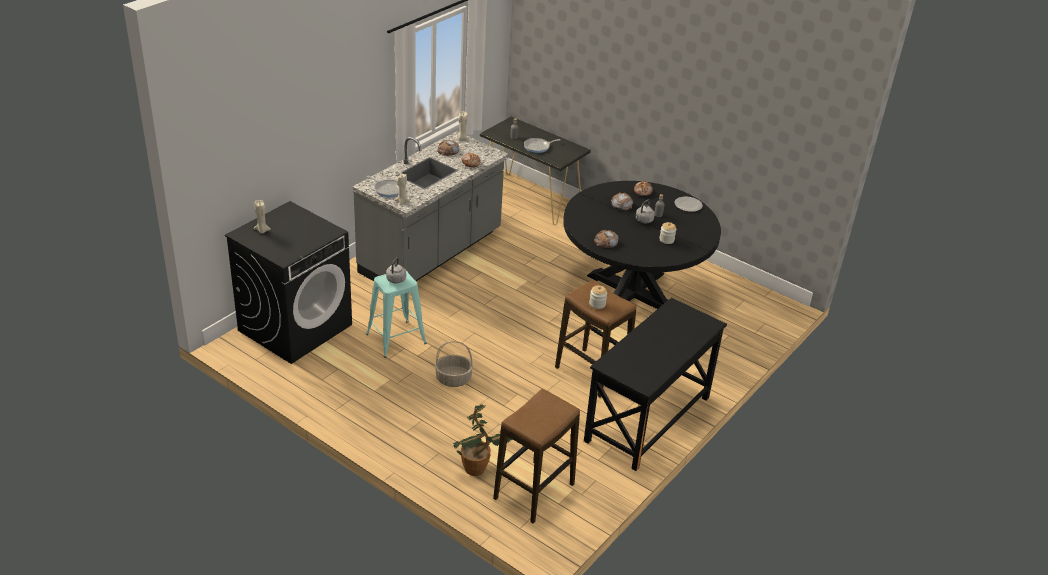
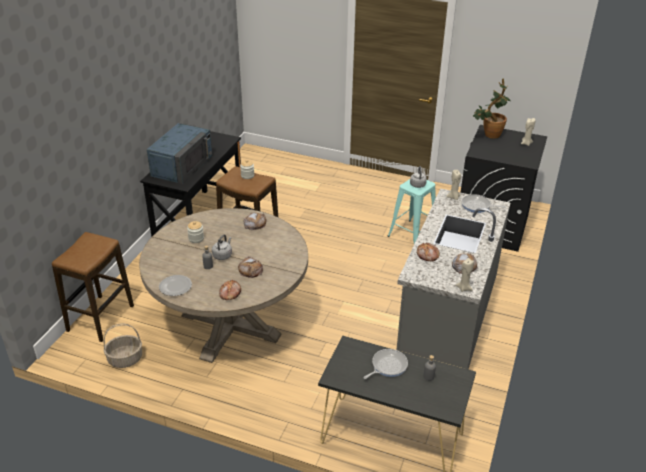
camera: 165 degrees right, 0 degrees up
(453, 379) = (351, 216): basket -> basket (125, 359)
(480, 468) = (303, 174): potted plant -> potted plant (488, 135)
(534, 492) = (265, 169): stool -> stool (100, 318)
(631, 293) = (230, 325): black dining table -> beige dining table
(675, 335) = (182, 165): none -> blue microwave

